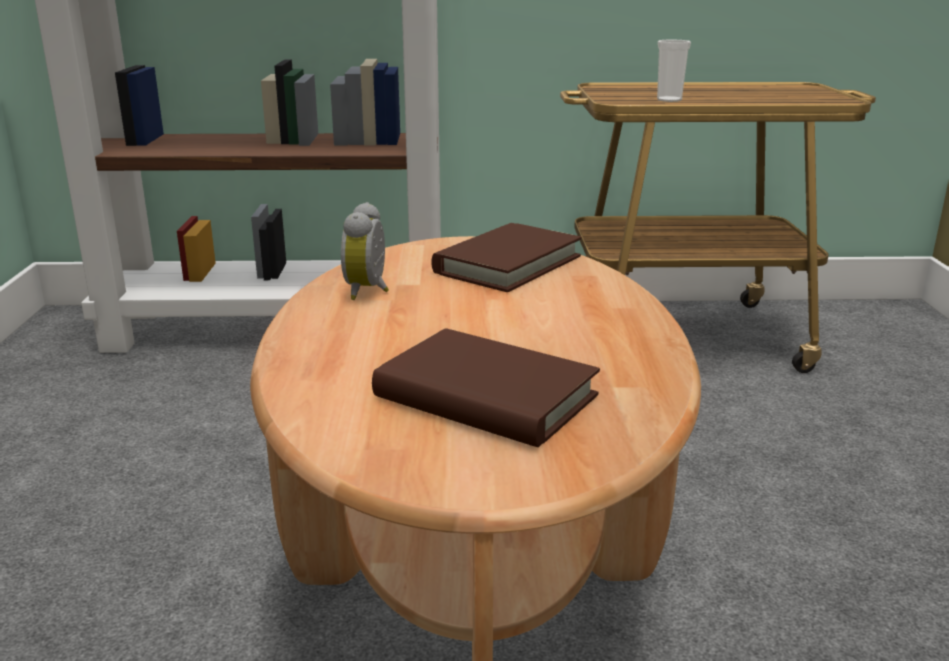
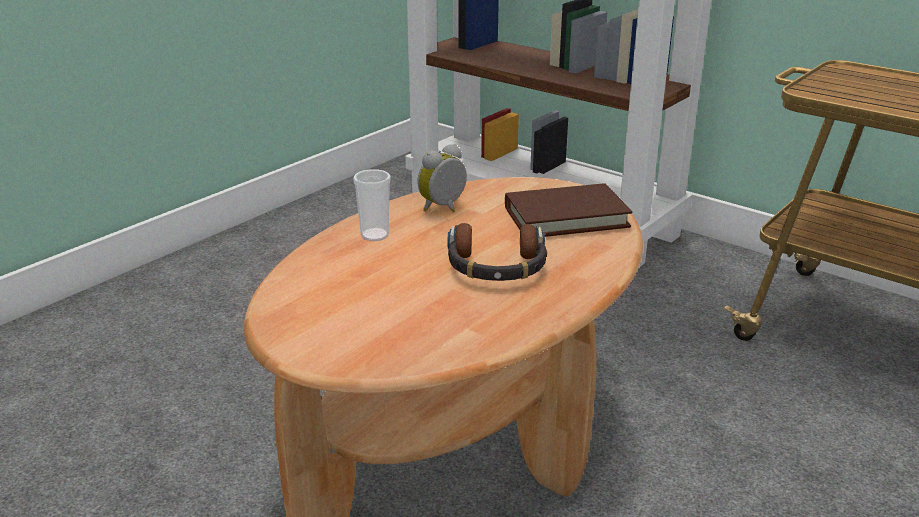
camera: 40 degrees right, 5 degrees up
(485, 397) = (386, 303): brown book -> none
(528, 324) = (496, 266): none -> headphones
(669, 100) = (871, 99): cup -> cup (374, 235)

